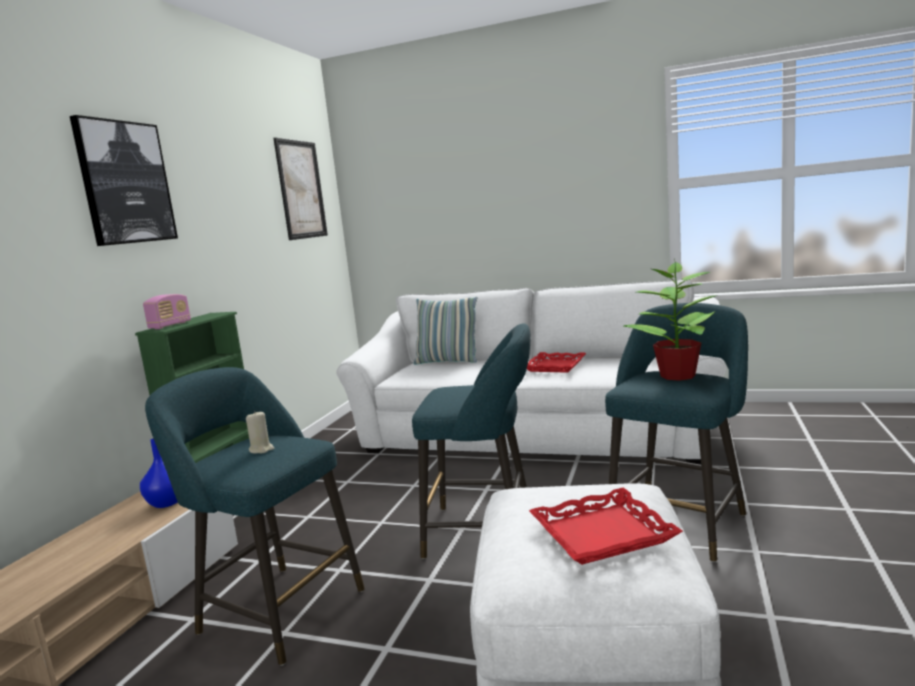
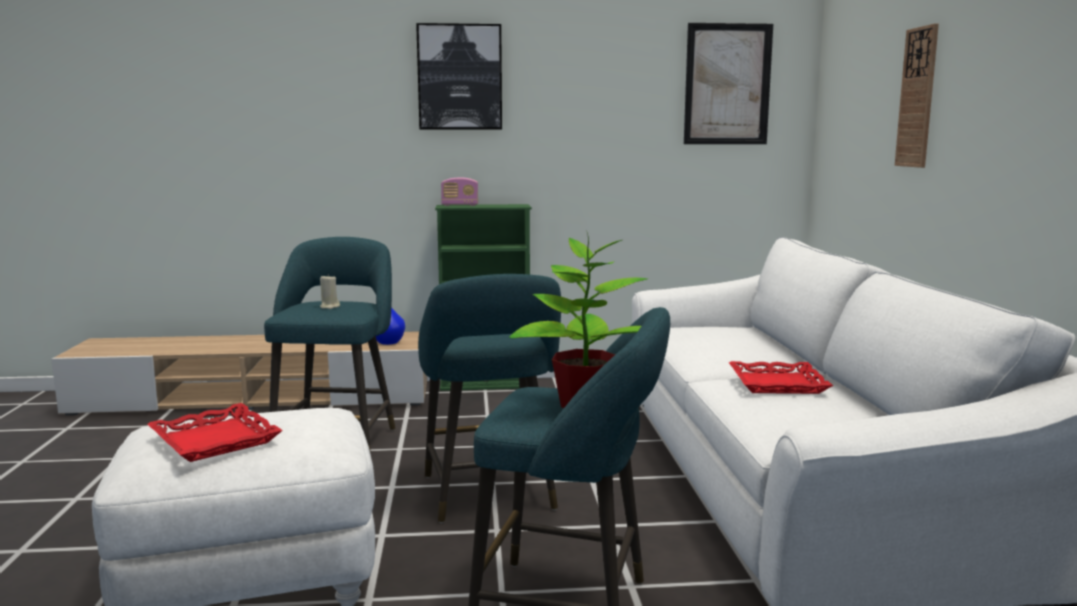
camera: 65 degrees right, 0 degrees up
(447, 362) = (754, 337): pillow -> none
(472, 190) = (917, 97): none -> wall clock

